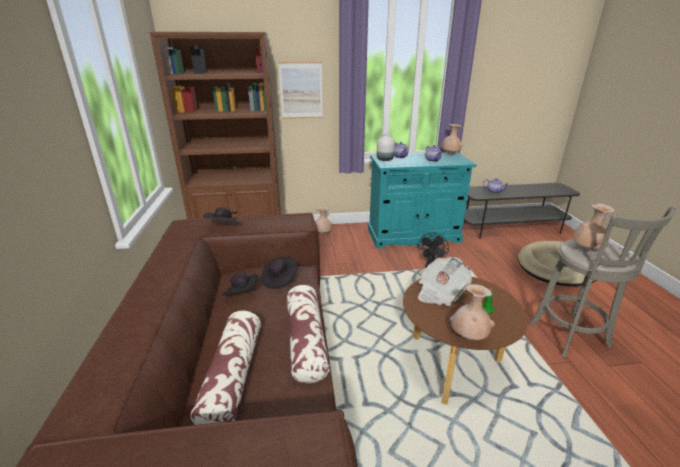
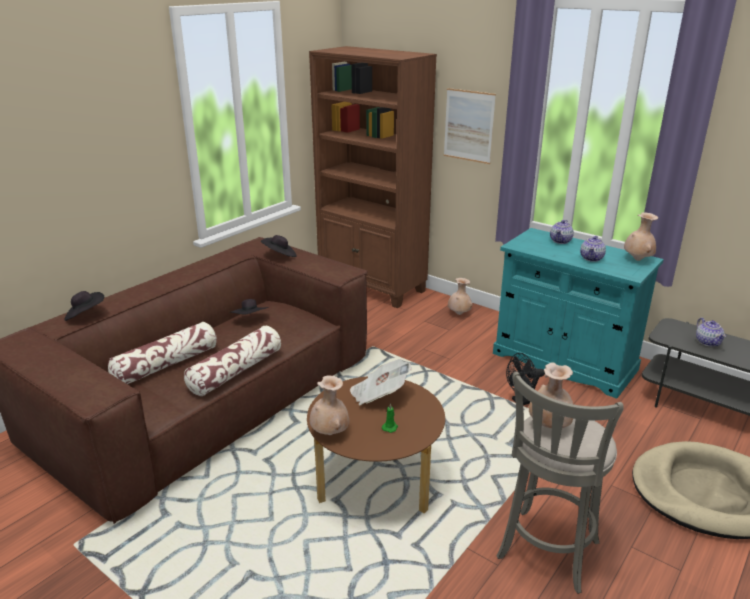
camera: 45 degrees right, 0 degrees up
(280, 279) = (289, 322): black hat -> black hat (85, 315)
(384, 159) = (531, 238): white vase -> none

